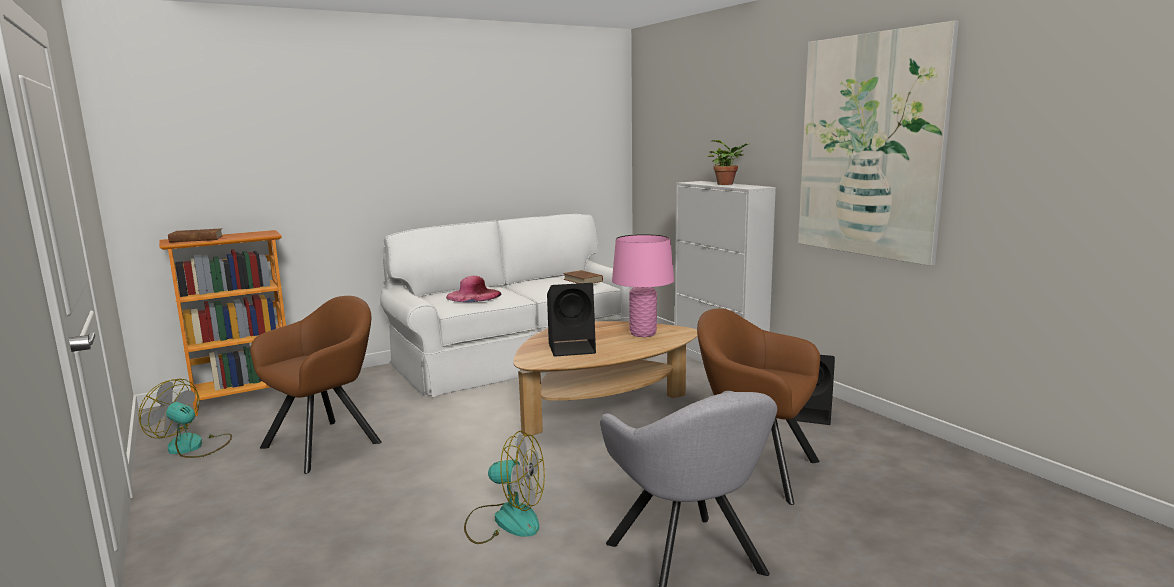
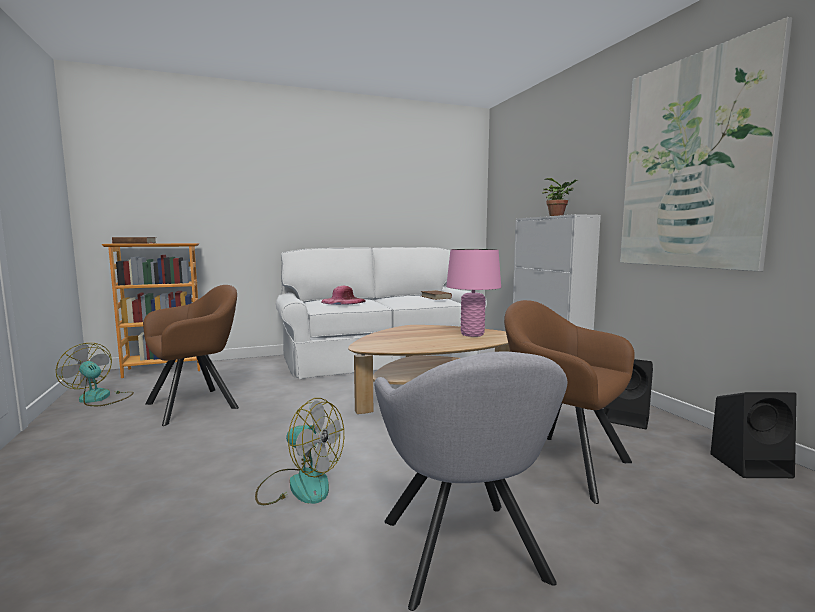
camera: 10 degrees right, 5 degrees down
(573, 348) = (405, 340): black speaker -> black speaker (751, 465)

